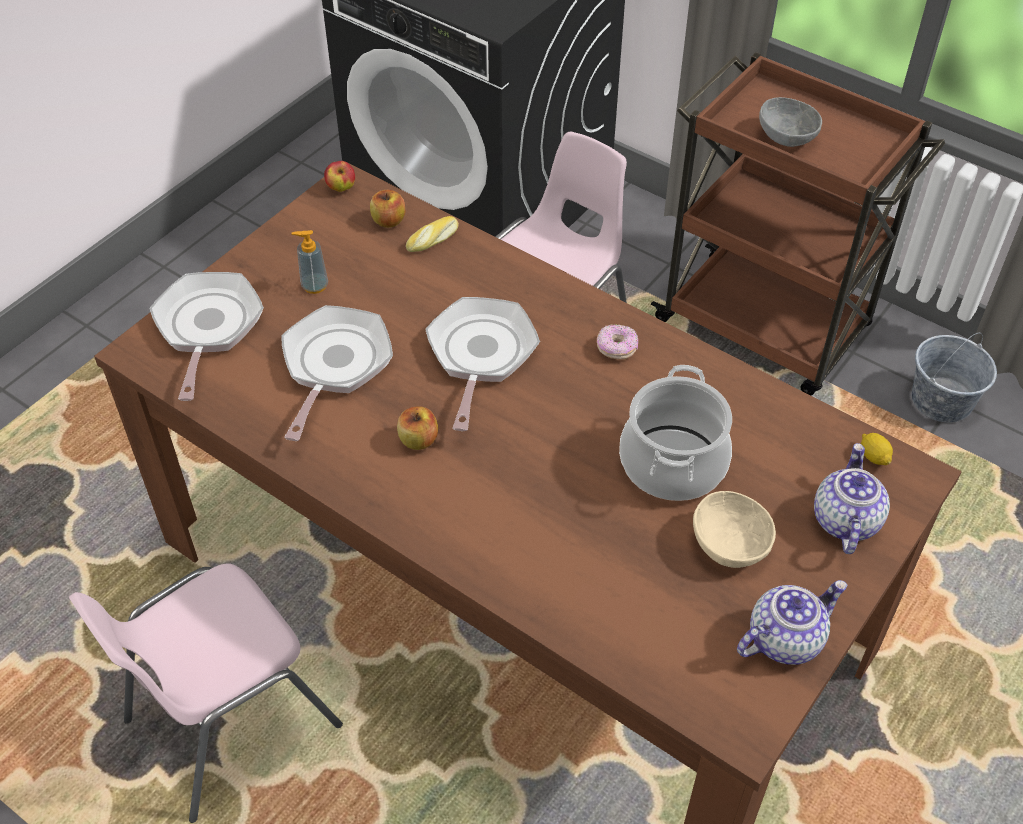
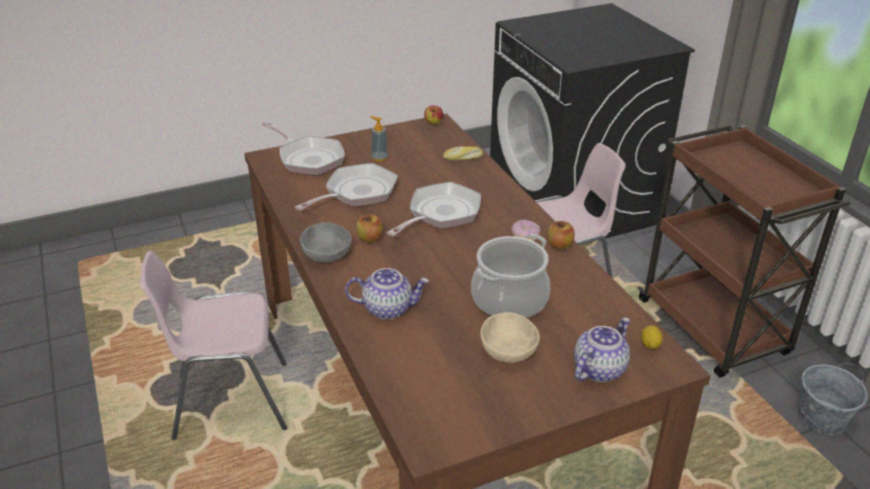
camera: 30 degrees right, 15 degrees down
(207, 328) = (308, 158): frying pan -> frying pan turned 105 degrees clockwise
(389, 221) = (446, 143): apple -> apple (560, 245)
(784, 638) = (500, 412): teapot -> teapot (388, 308)
(787, 136) = (735, 173): grey bowl -> grey bowl (328, 255)

